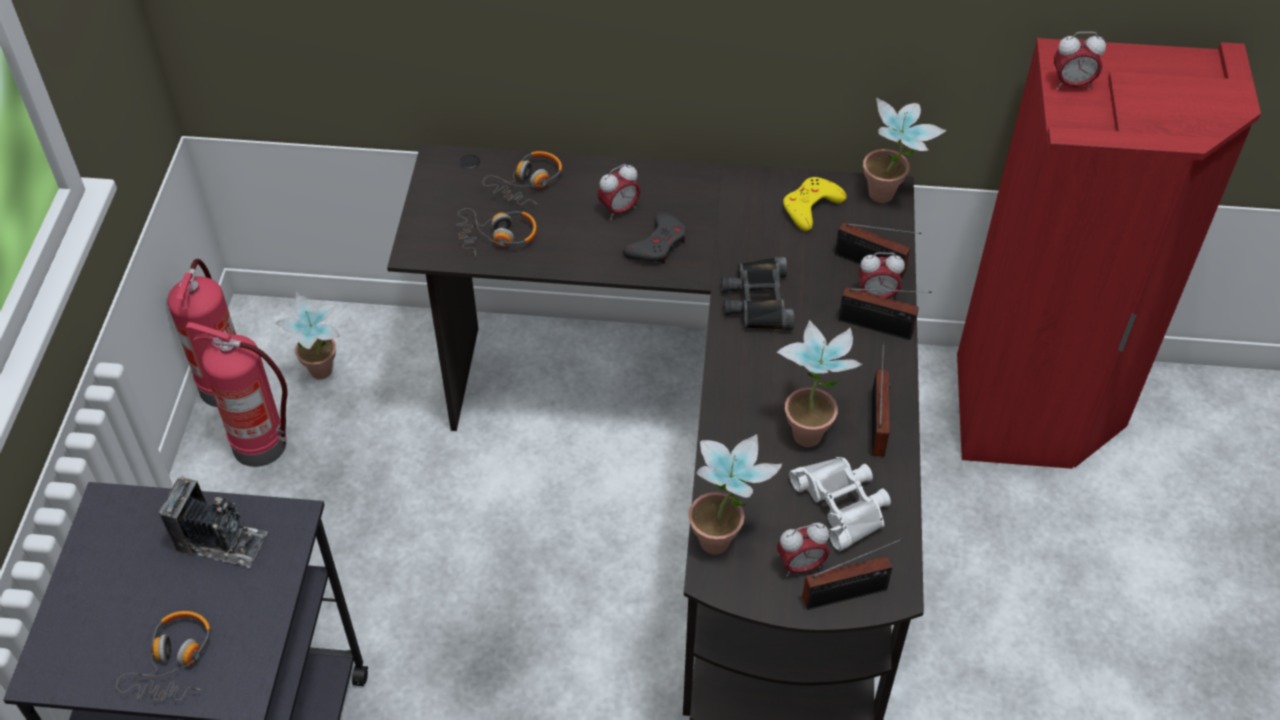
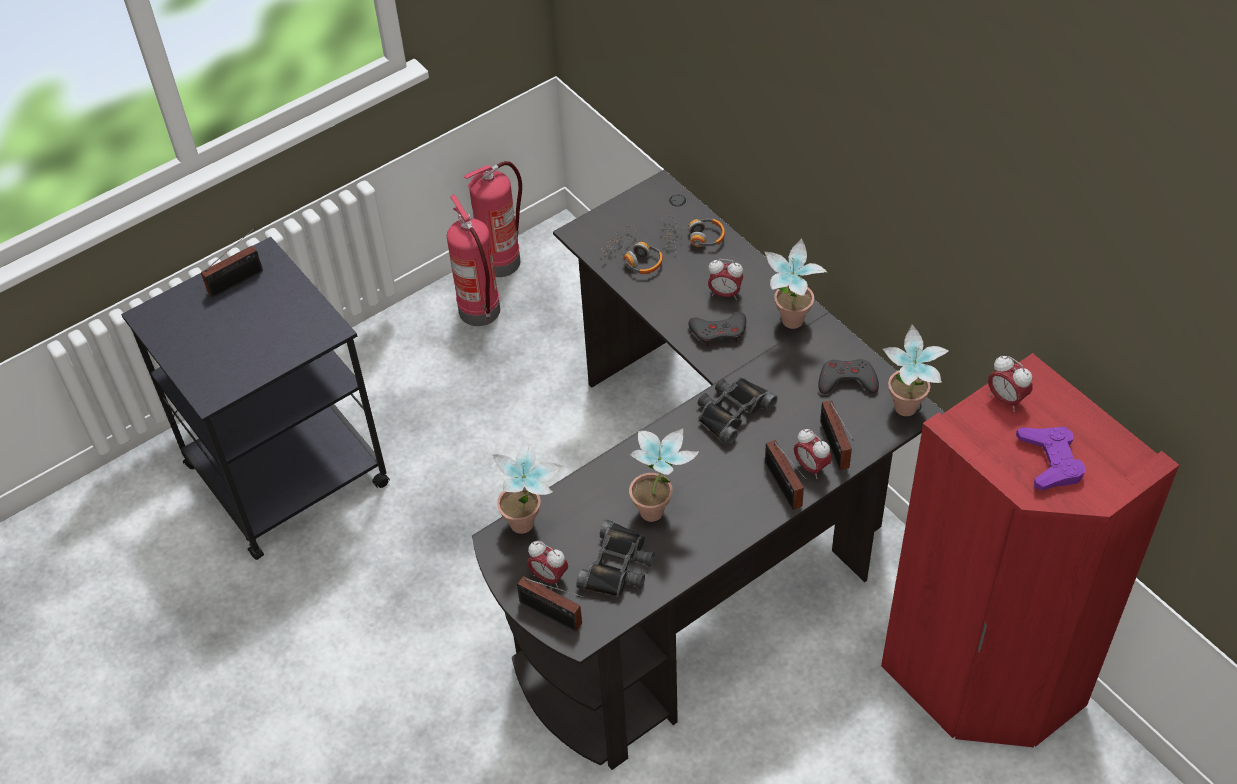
camera: 50 degrees right, 0 degrees up
(174, 662) = (201, 357): headphones -> none
(221, 540) = (289, 314): camera -> none
(323, 377) = (557, 297): potted plant -> potted plant (789, 326)
(811, 207) = (847, 381): yellow game controller -> grey game controller
(843, 504) = (618, 566): white binoculars -> black binoculars
(878, 421) = (704, 539): radio -> radio (239, 280)
(1170, 104) = (1050, 461): none -> purple game controller

